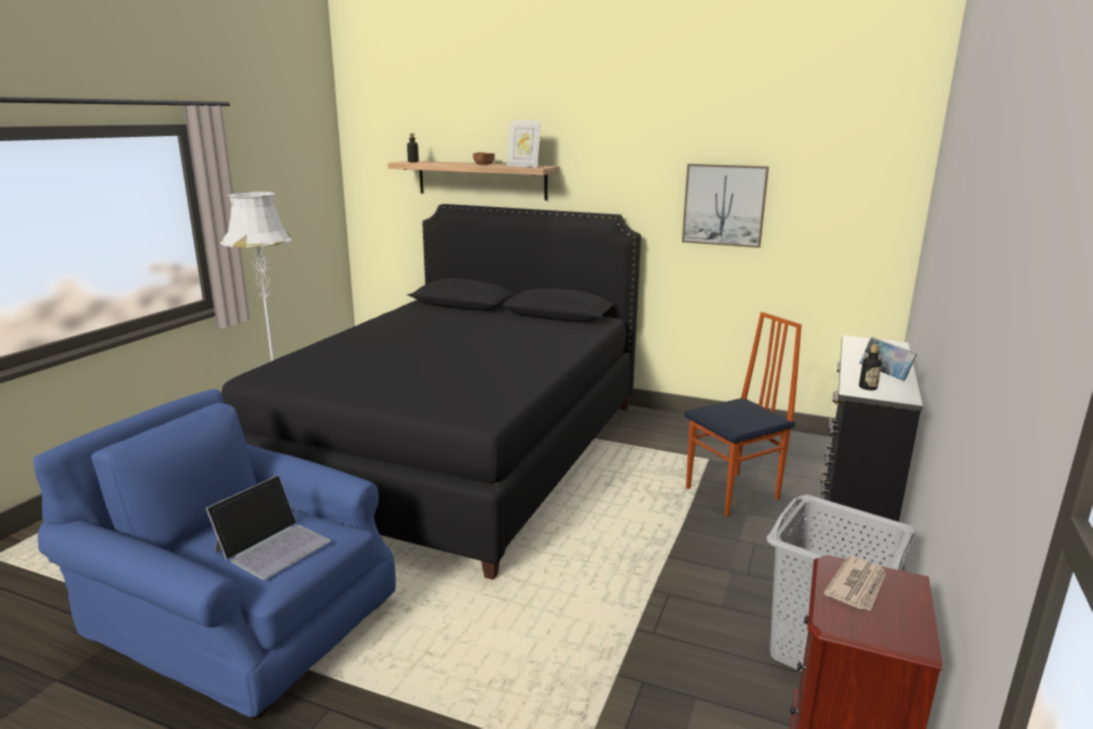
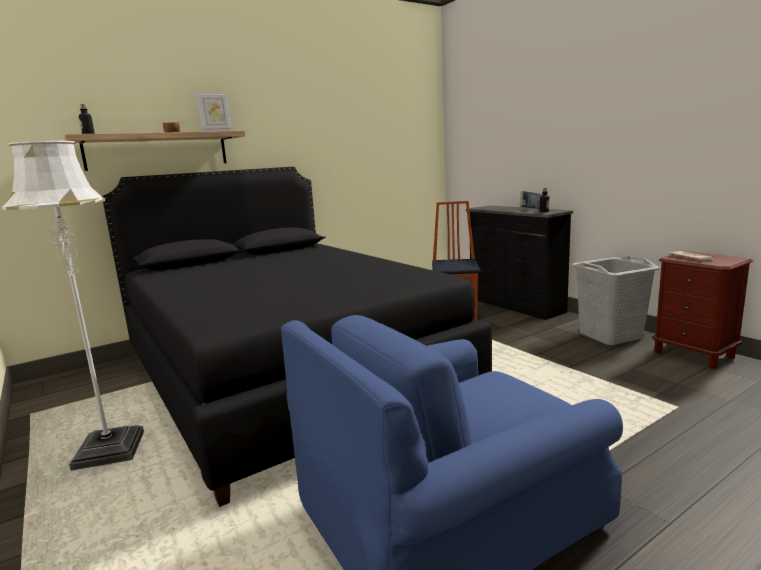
camera: 55 degrees left, 5 degrees down
(273, 546) = (508, 396): laptop -> none
(724, 205) = (352, 153): picture -> none

